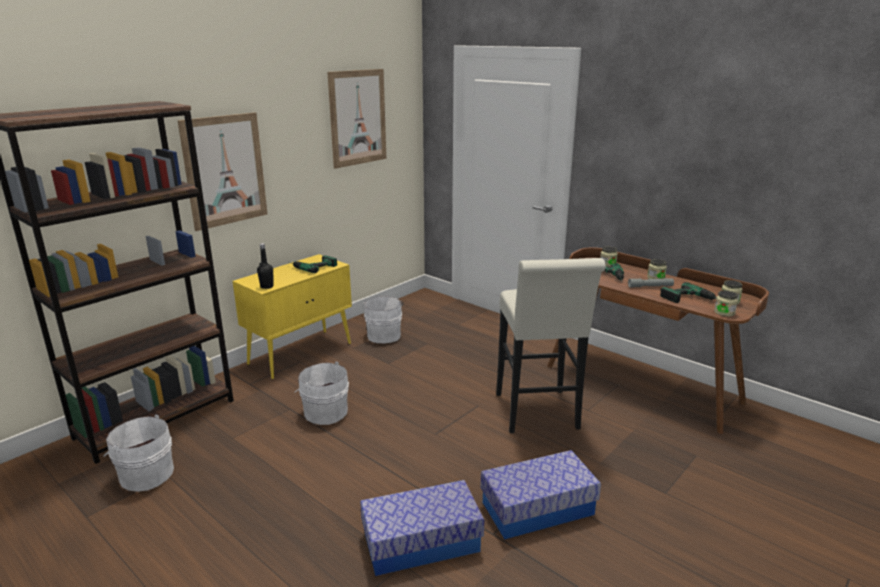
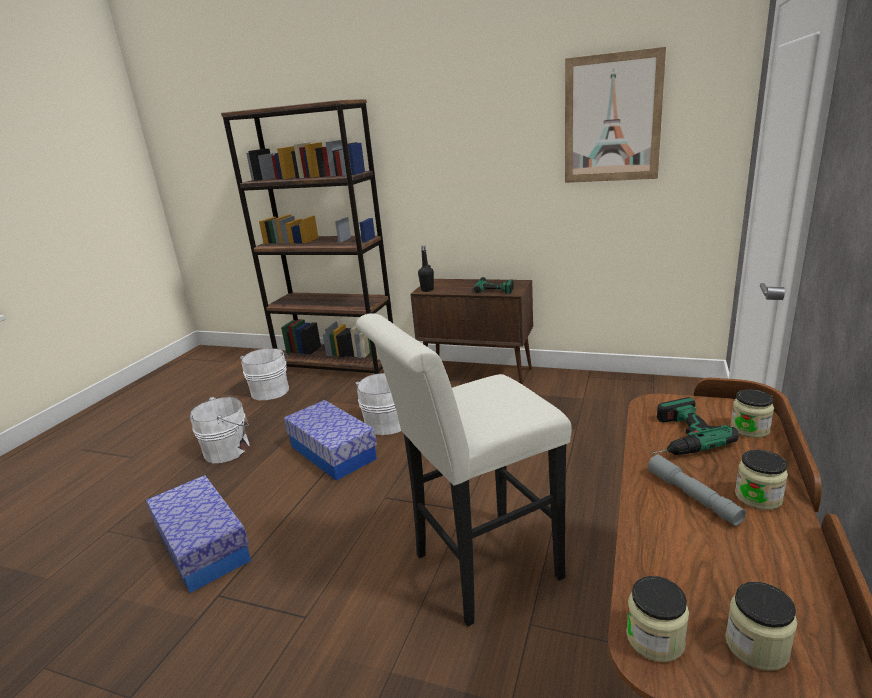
camera: 70 degrees right, 0 degrees up
(225, 170) = (429, 169): picture -> none
(301, 353) = (478, 375): yellow cabinet -> brown cabinet
(384, 335) = (563, 398): white bucket -> white bucket (229, 449)
(537, 508) = (268, 623): storage box -> storage box (333, 452)
(692, 300) = (681, 569): power drill -> none

